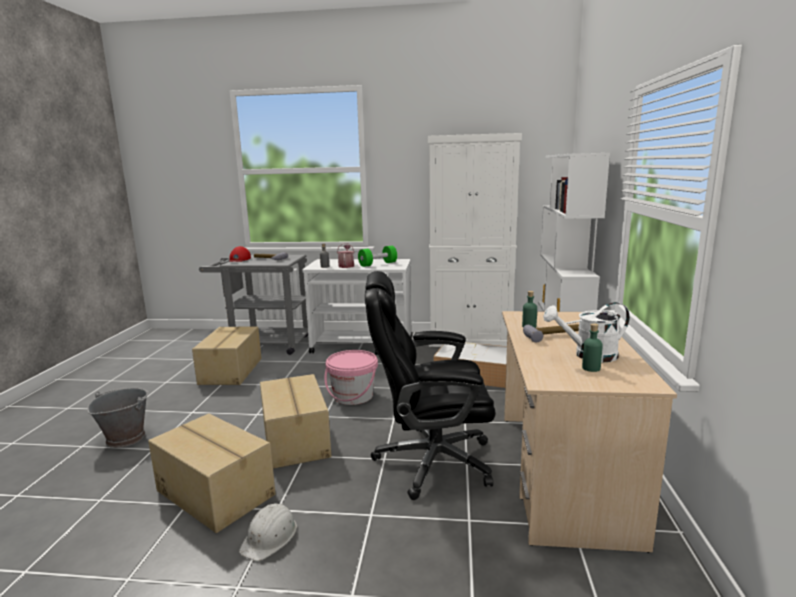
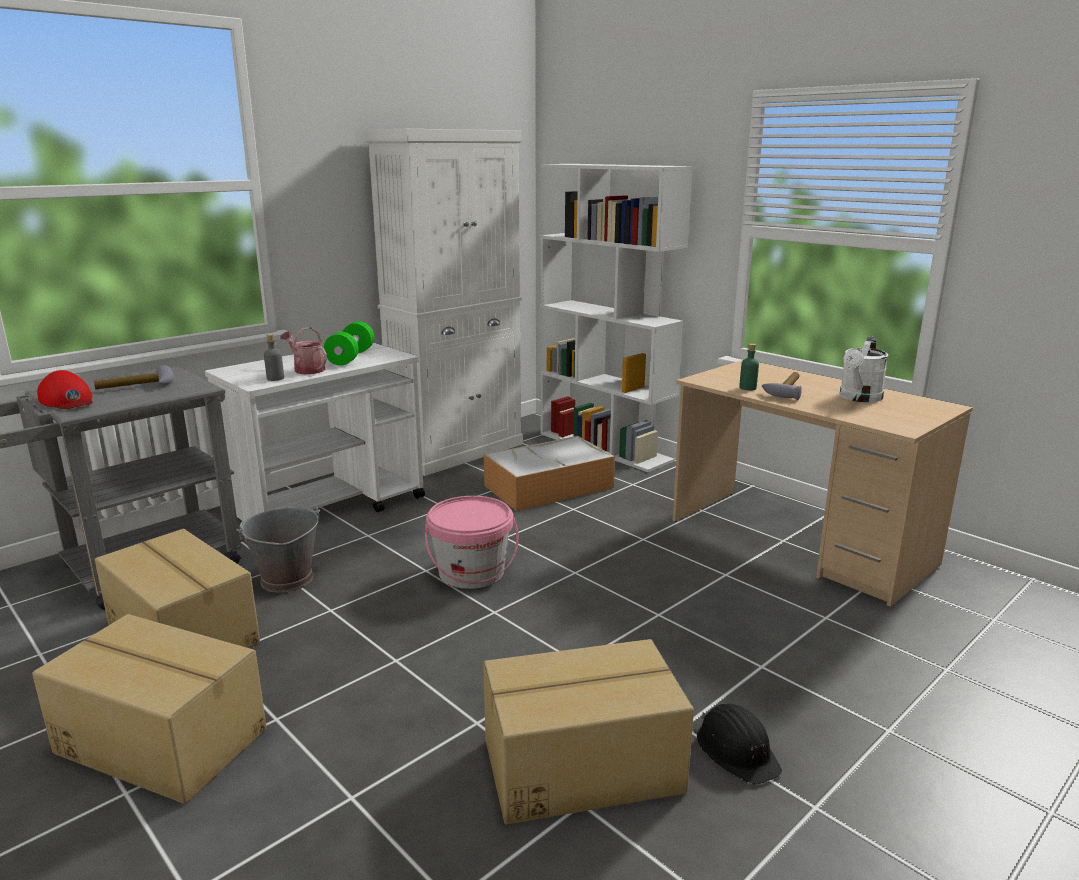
camera: 50 degrees left, 5 degrees up
(125, 438) = (251, 823): grey bucket -> grey bucket (286, 579)
(270, 537) = (737, 750): white hard hat -> black hard hat
(296, 439) = (525, 654): cardboard box -> cardboard box (163, 739)
(431, 461) = (700, 591): black office chair -> none
(591, 368) = (890, 407): green bottle -> none

